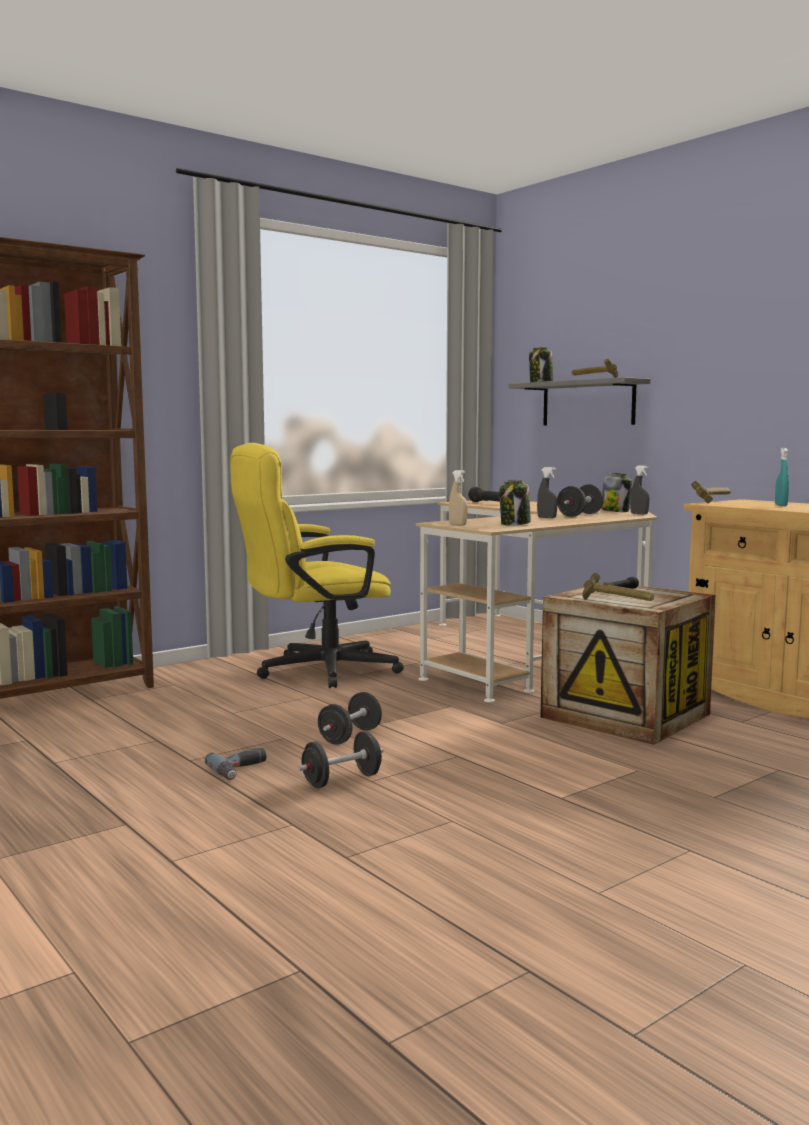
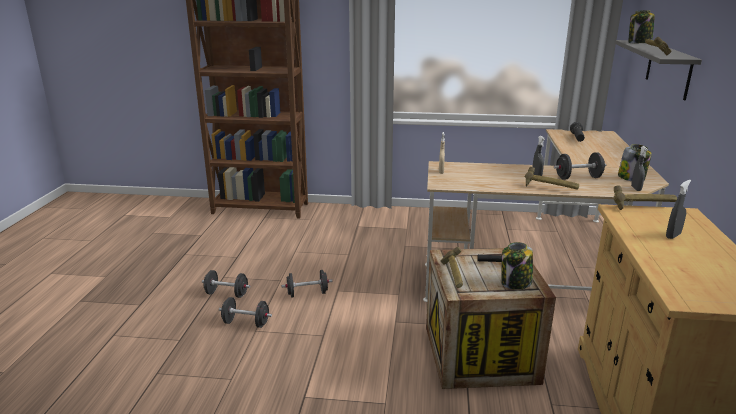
camera: 45 degrees right, 15 degrees up
(241, 770) = (227, 294): power drill -> black dumbbell
(314, 671) = (387, 234): yellow office chair -> none
(515, 524) = (479, 181): jar -> jar (515, 283)
(585, 520) = (550, 188): none -> hammer
(781, 505) = (673, 235): turquoise spray bottle -> grey spray bottle

